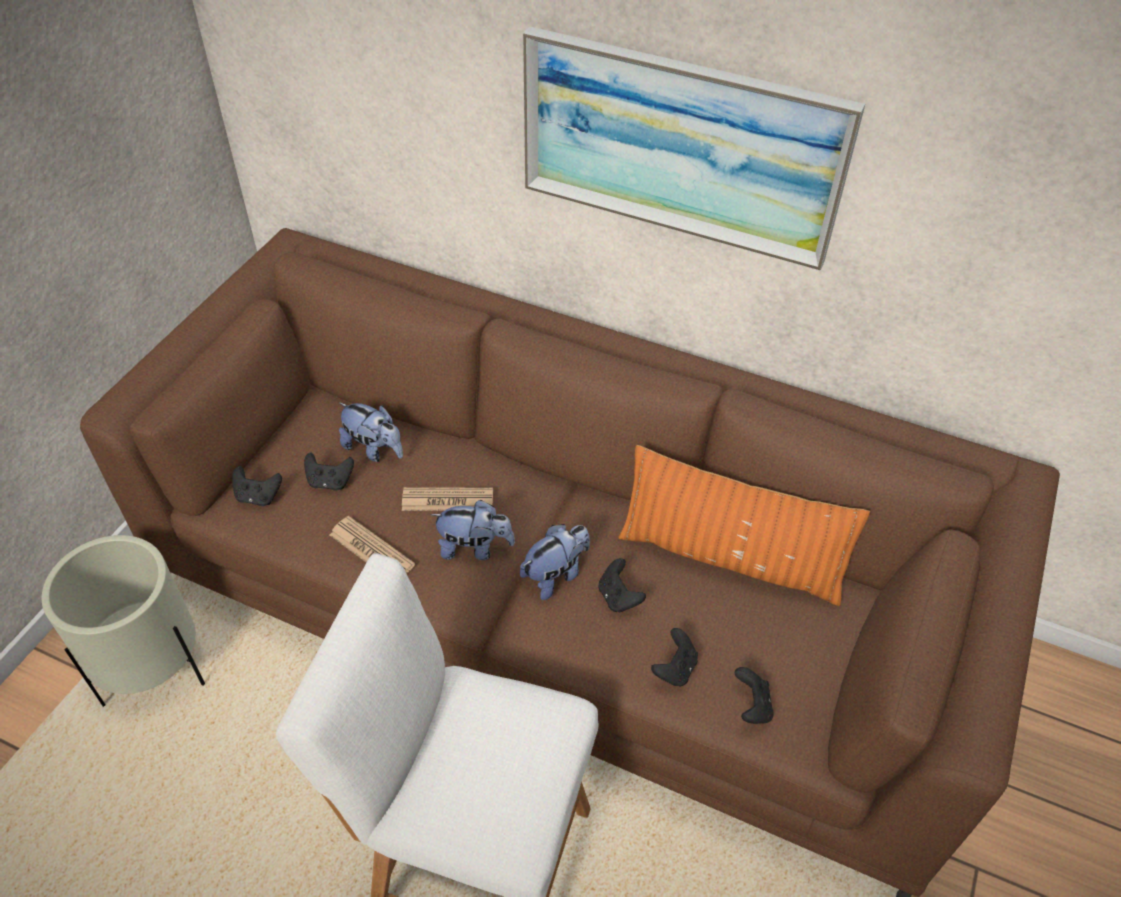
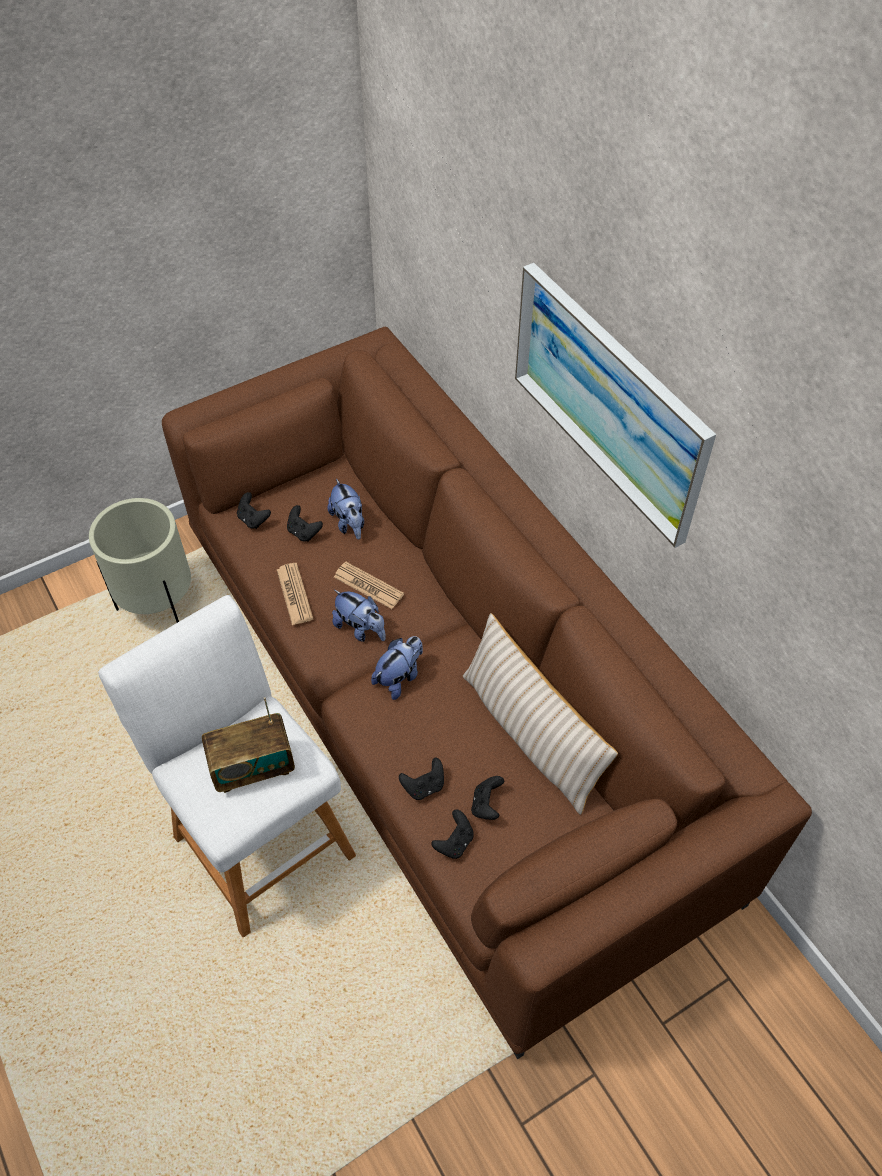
camera: 35 degrees right, 5 degrees up
(502, 753) = (253, 767): none -> radio
(556, 575) = (399, 677): plush toy -> plush toy turned 45 degrees counterclockwise
(618, 597) = (427, 717): black game controller -> black game controller (486, 805)
(730, 557) = (530, 734): orange pillow -> beige pillow

